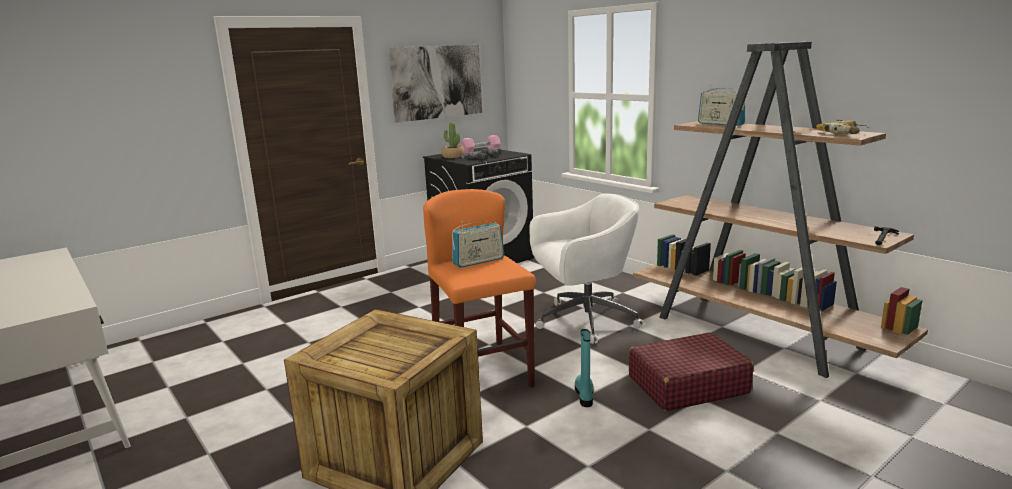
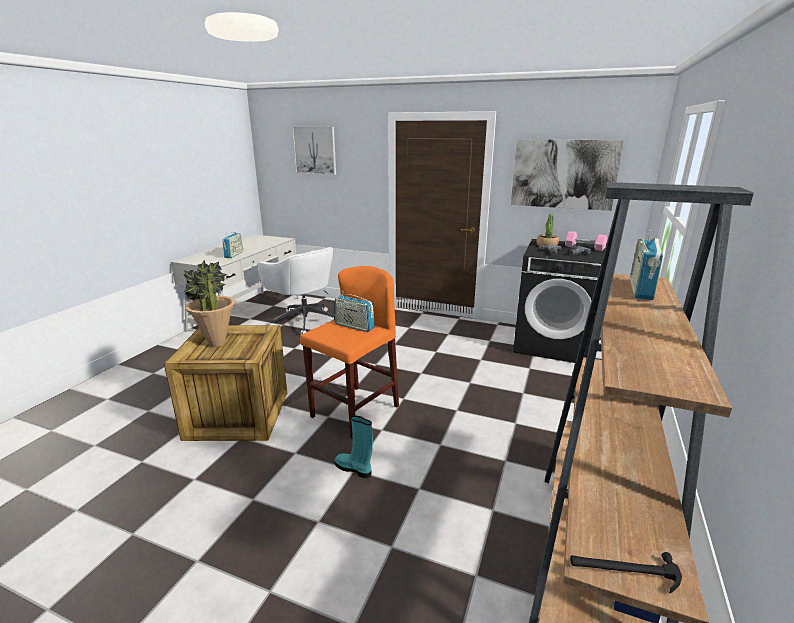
camera: 60 degrees right, 5 degrees up
(47, 290) = (234, 254): none -> radio
(73, 81) = (315, 150): none -> picture
(366, 356) = (217, 344): none -> potted plant
(584, 321) = (488, 431): white office chair -> white office chair (304, 321)
(585, 395) = (354, 469): turquoise boot -> turquoise boot turned 120 degrees counterclockwise
(687, 385) = (411, 531): red suitcase -> none
(843, 133) = (662, 368): power drill -> none

